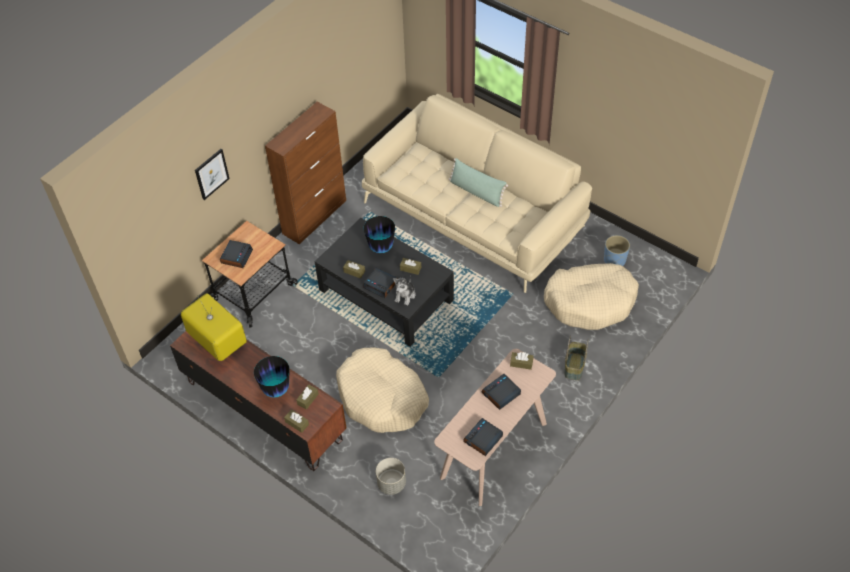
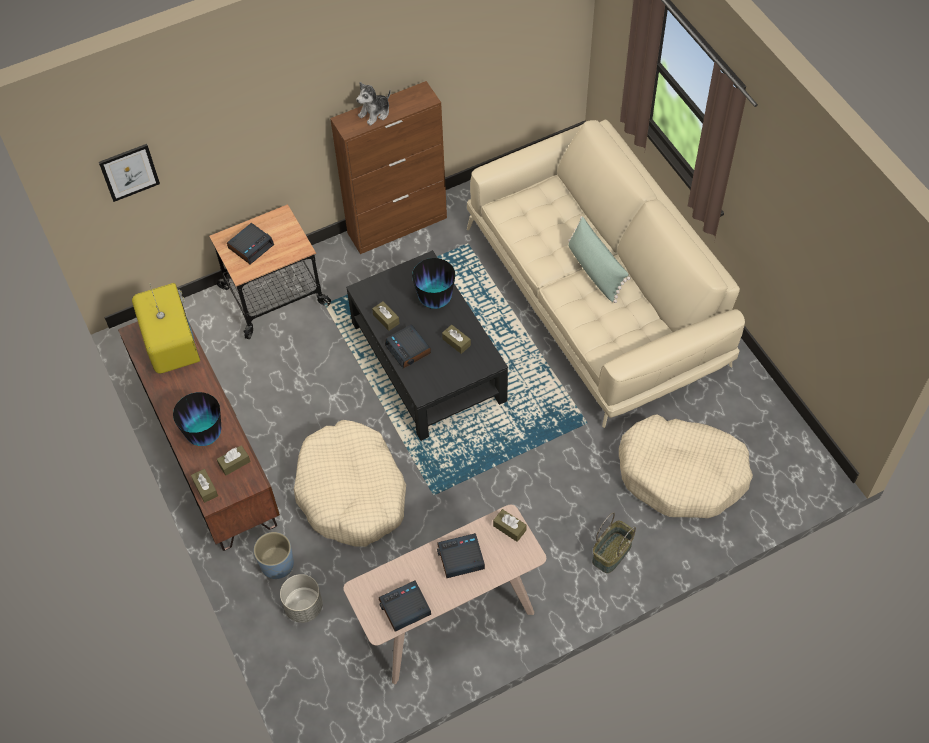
camera: 25 degrees right, 5 degrees up
(211, 174) = (239, 134): picture -> picture (129, 172)
(405, 295) = (430, 375): plush toy -> plush toy (375, 113)
(614, 260) = (746, 430): blue planter -> blue planter (277, 564)

